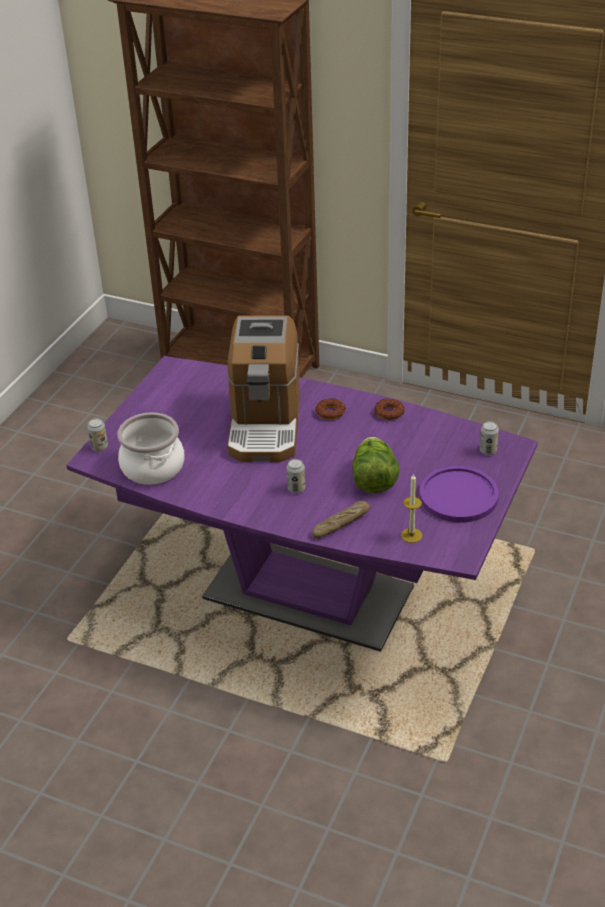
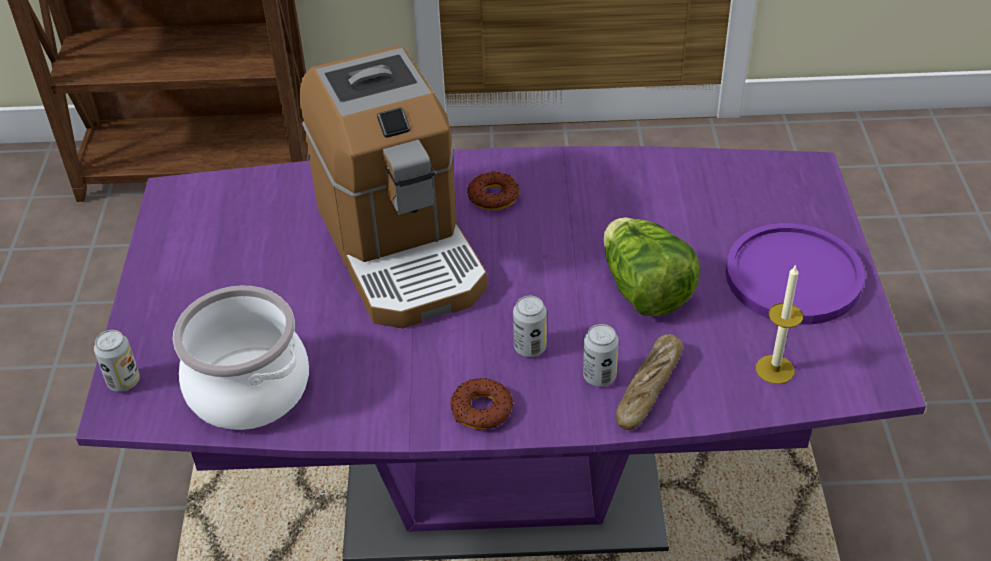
camera: 25 degrees left, 5 degrees up
(389, 412) = (585, 171): donut -> donut (482, 410)
(488, 451) = (777, 188): can -> can (599, 376)

